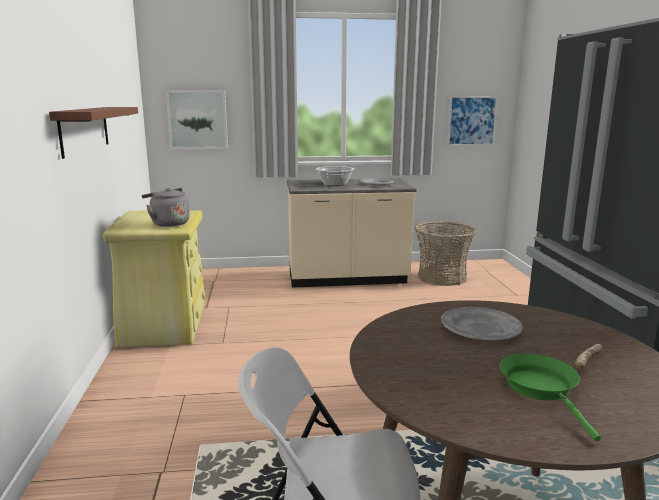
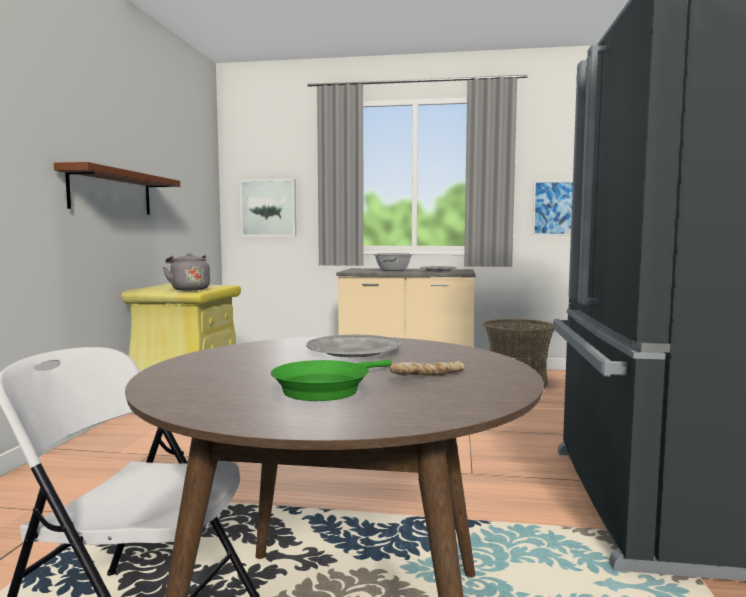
camera: 15 degrees right, 10 degrees down
(541, 389) = (326, 389): green frying pan -> green frying pan turned 150 degrees counterclockwise

